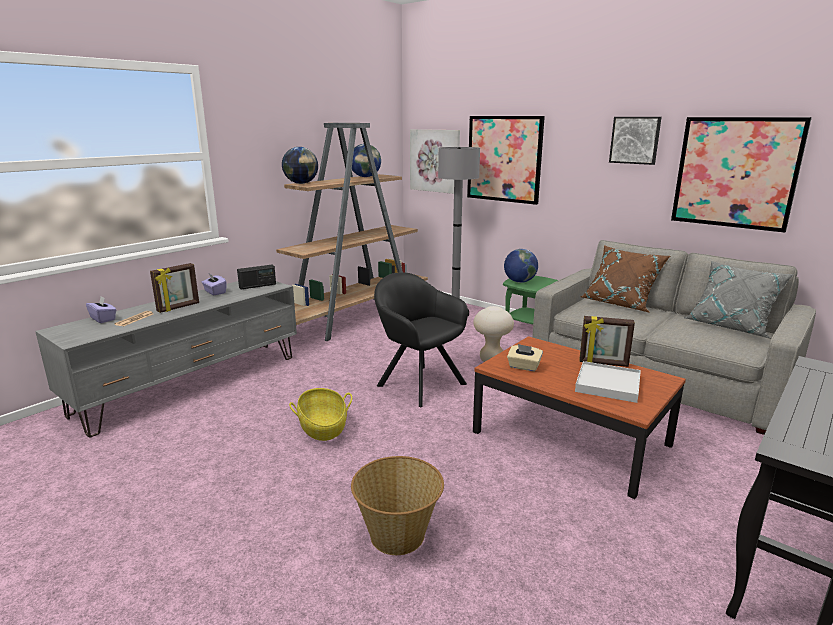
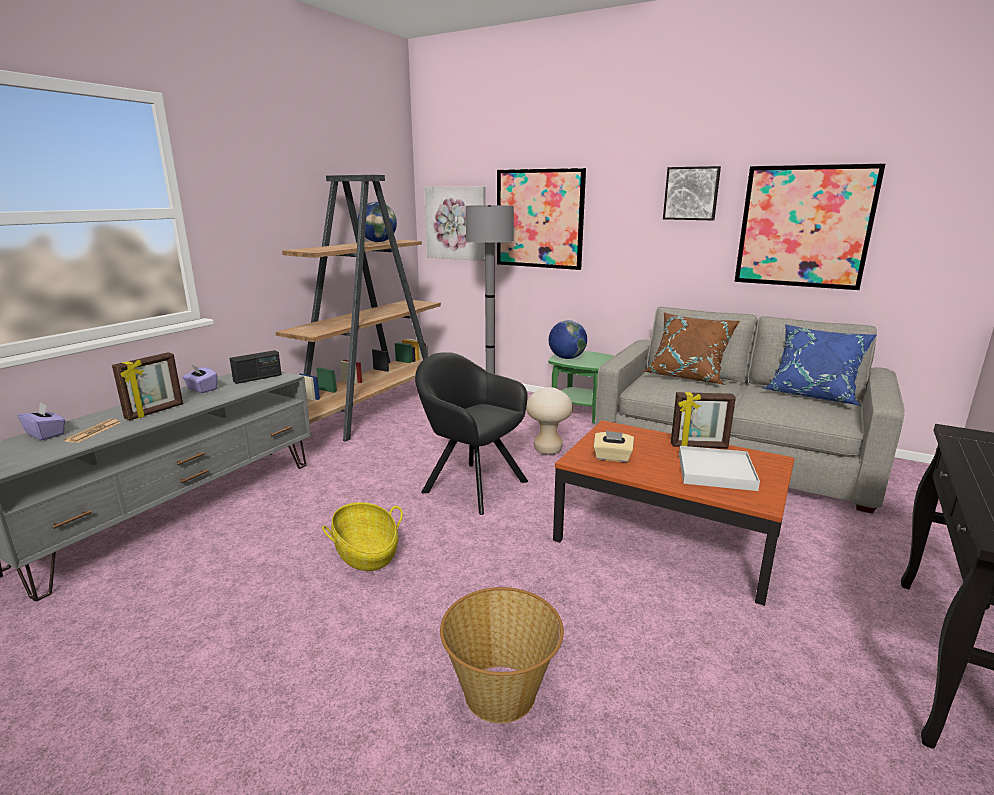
camera: 10 degrees left, 0 degrees up
(301, 183) = (303, 249): globe -> none
(731, 326) = (812, 395): grey pillow -> blue pillow

